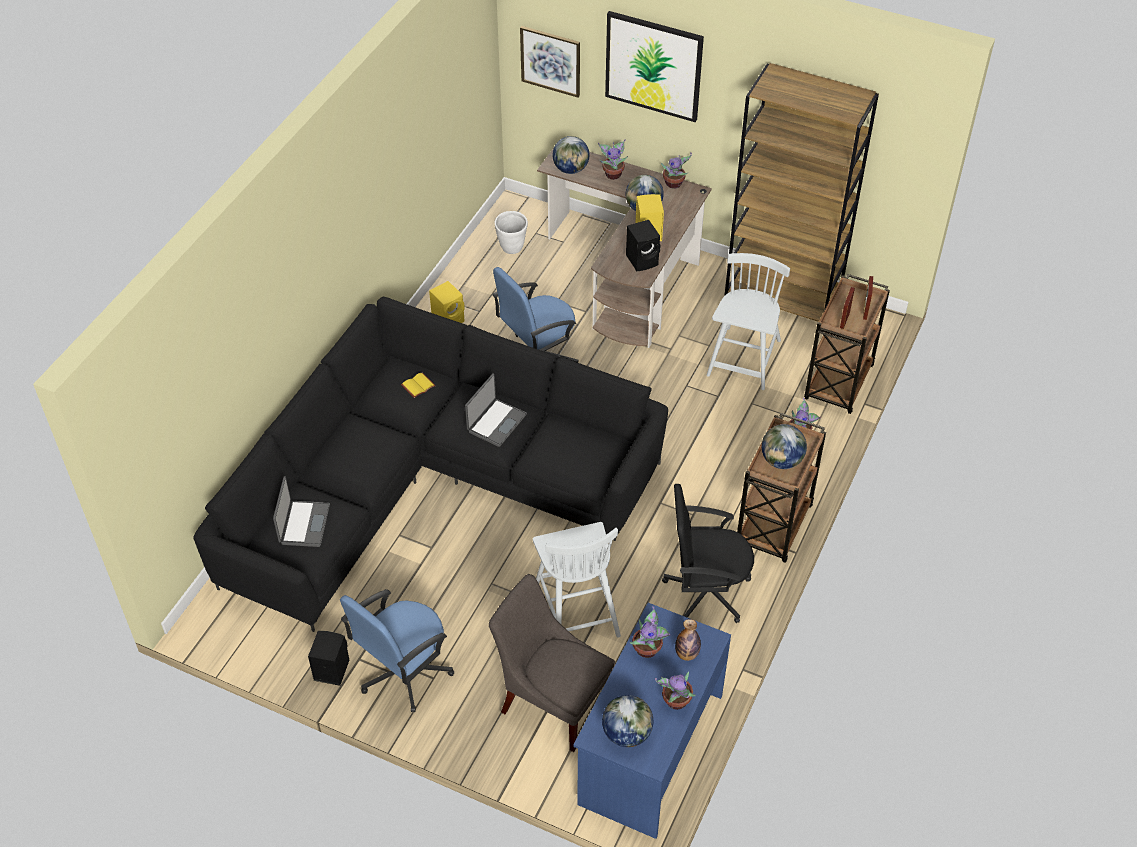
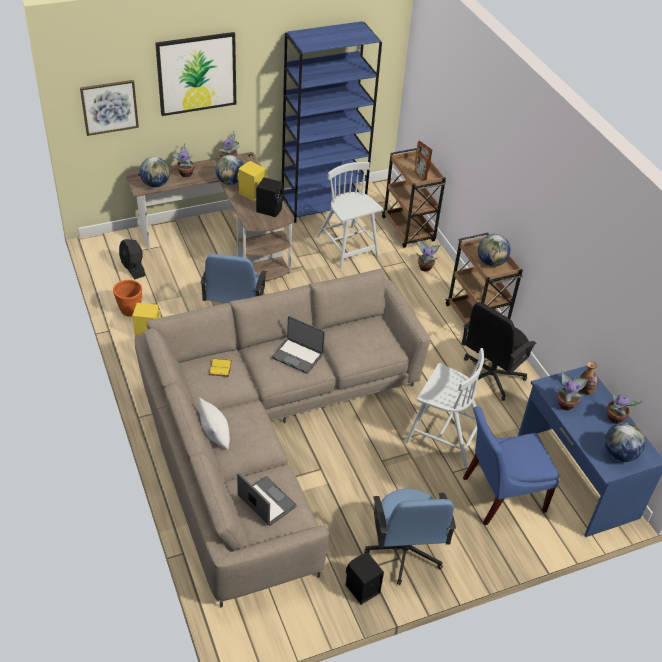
camera: 50 degrees left, 5 degrees down
(339, 440) = (215, 435): none -> white pillow
(427, 483) = (267, 434): black sofa -> beige sofa
(459, 288) = (130, 311): none -> orange planter
(496, 423) = (298, 356): laptop -> laptop turned 135 degrees clockwise
(512, 248) = (133, 268): white planter -> black fan
(553, 700) = (500, 495): grey chair -> blue chair
(783, 296) = (323, 204): brown bookcase -> blue bookcase

